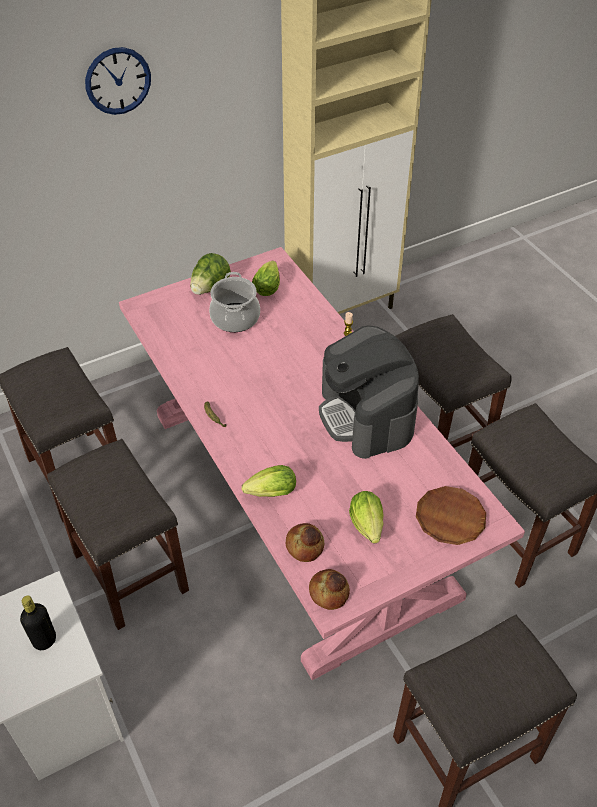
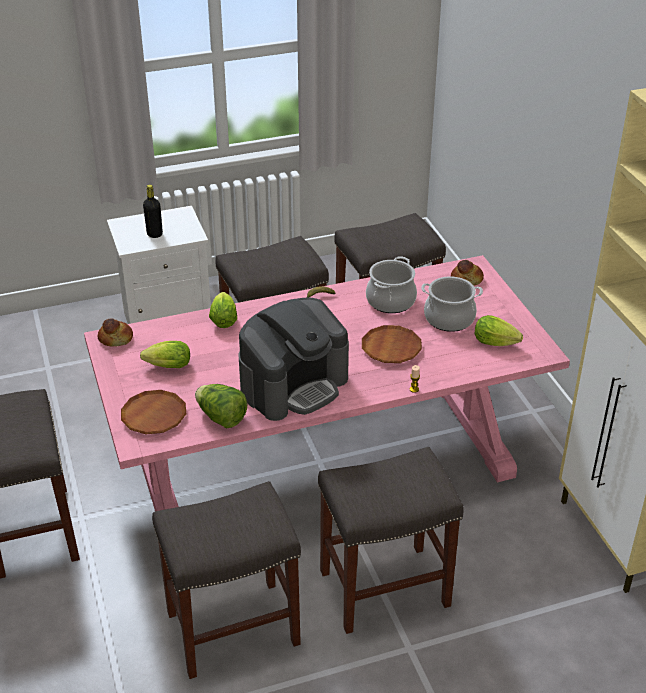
camera: 100 degrees right, 10 degrees down
(118, 81) = (583, 92): wall clock -> none
(210, 287) = (499, 307): lettuce -> lettuce (221, 418)
(211, 361) = (390, 301): none -> cooking pot
(290, 353) = (391, 348): none -> brown plate
(305, 546) = (164, 332): bread -> bread (467, 280)
(366, 415) = (294, 385): coffee machine -> coffee machine turned 150 degrees clockwise

